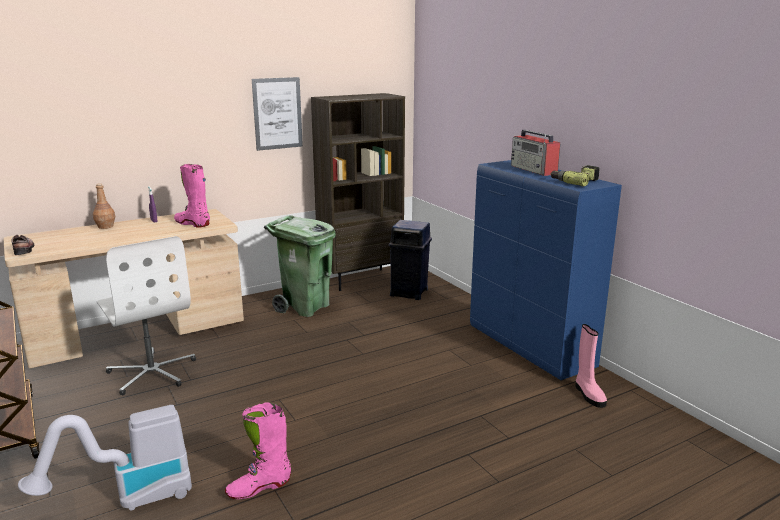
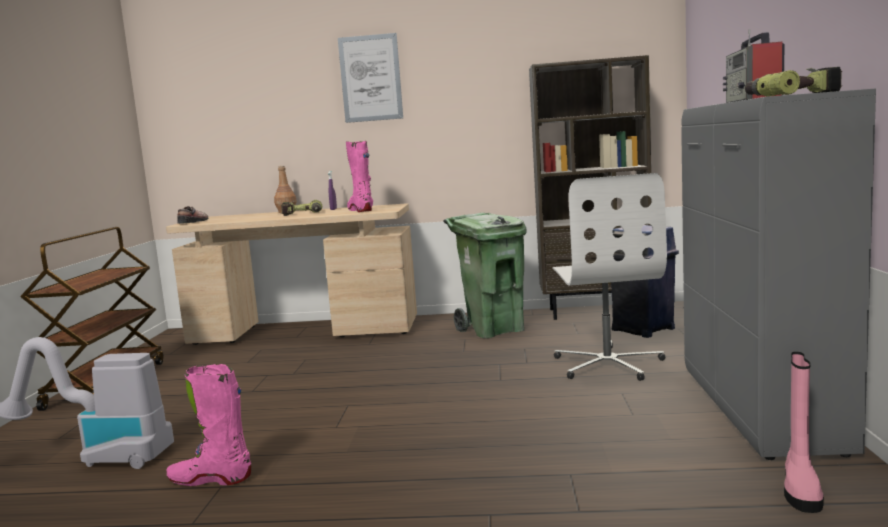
camera: 35 degrees right, 10 degrees down
(136, 231) = (302, 214): none -> power drill
(152, 372) = (271, 362): white office chair -> white office chair (608, 364)
(277, 113) = (486, 91): picture -> picture (370, 78)
(530, 348) = (761, 411): blue cabinet -> grey cabinet

